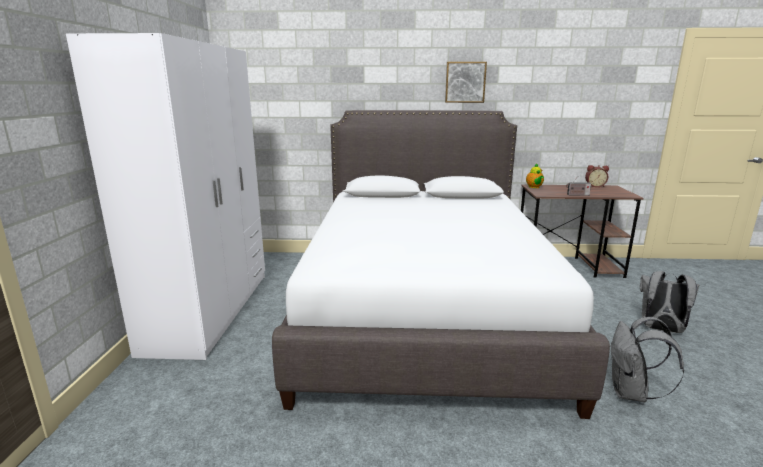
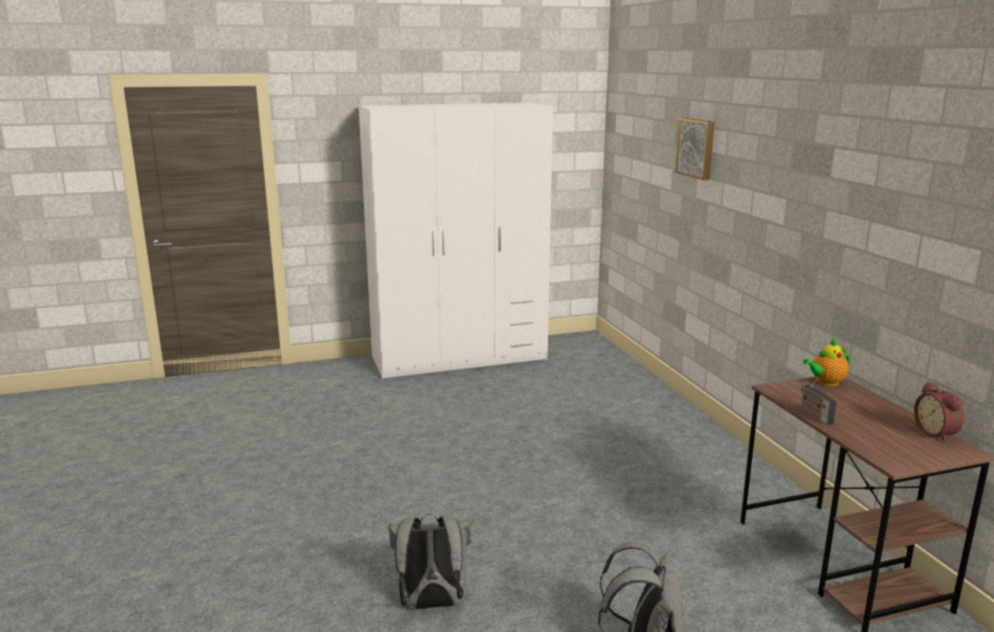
camera: 70 degrees right, 0 degrees up
(424, 310) = (542, 453): white bed -> none
(465, 82) = (789, 168): picture -> picture (696, 148)

